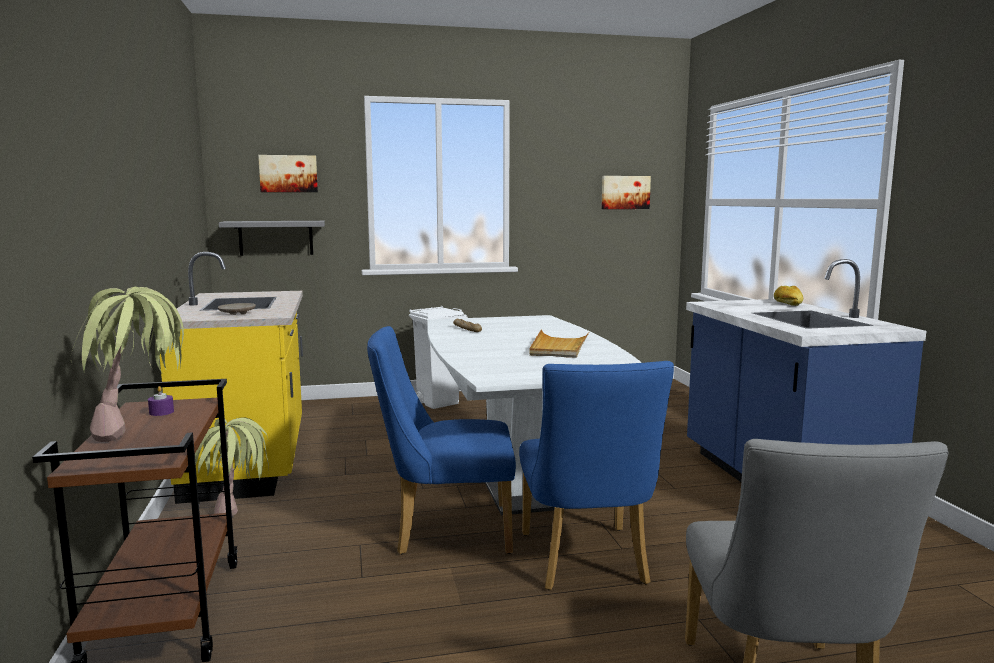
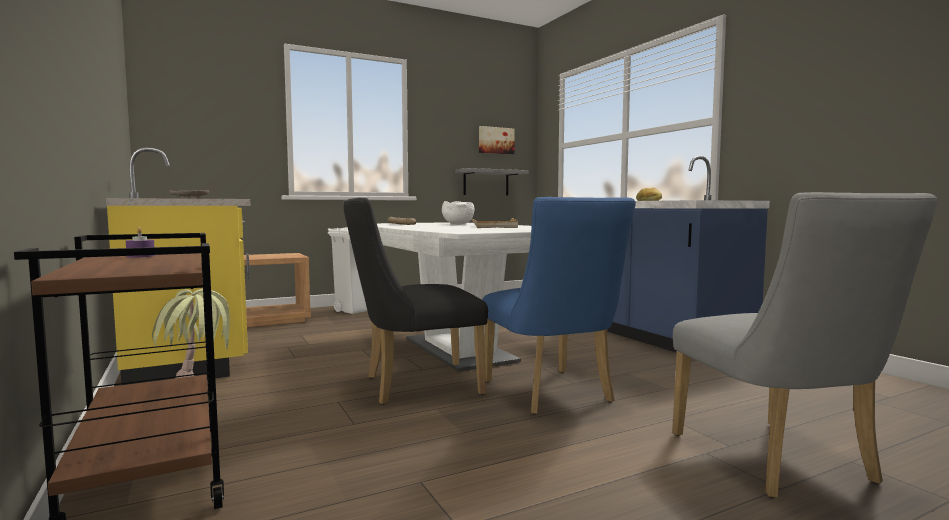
camera: 15 degrees left, 5 degrees down
(141, 441) = (135, 265): potted plant -> none
(276, 238) = (200, 163): grey shelf -> grey shelf (486, 183)
(288, 173) = (213, 106): picture -> none
(347, 412) = (273, 319): none -> brown nightstand
(444, 531) = (413, 386): blue chair -> black chair
(530, 332) = (458, 224): none -> white bowl

